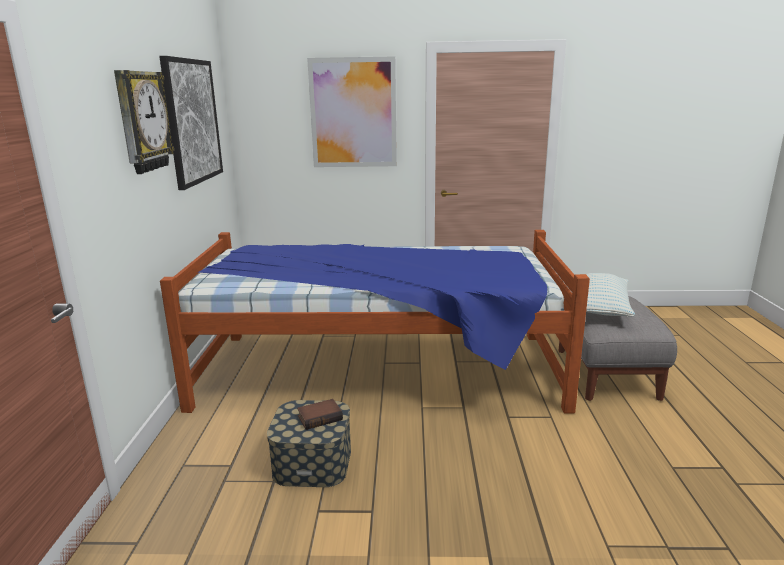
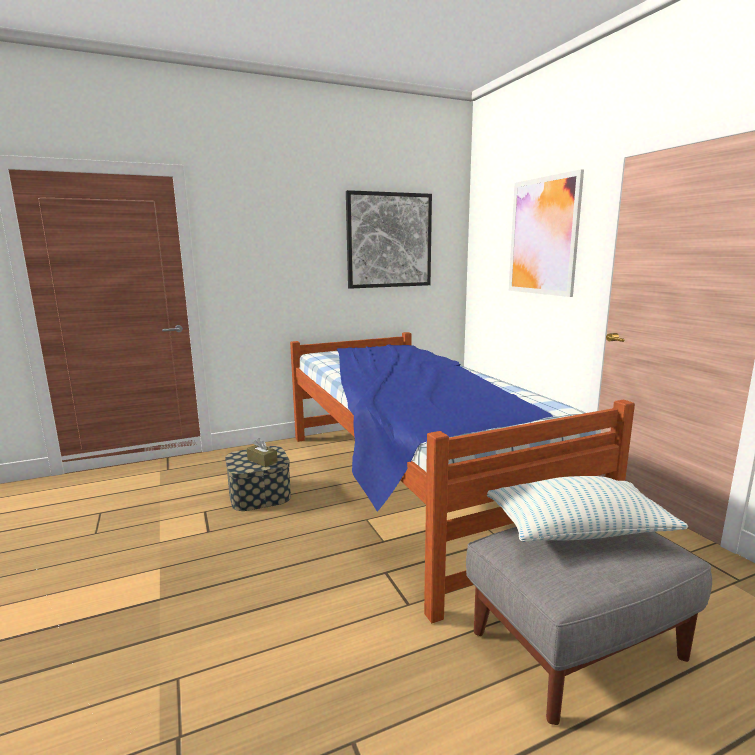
camera: 65 degrees right, 5 degrees down
(142, 121) = (306, 235): wall clock -> none
(320, 417) = (262, 460): book -> brown tissue box

